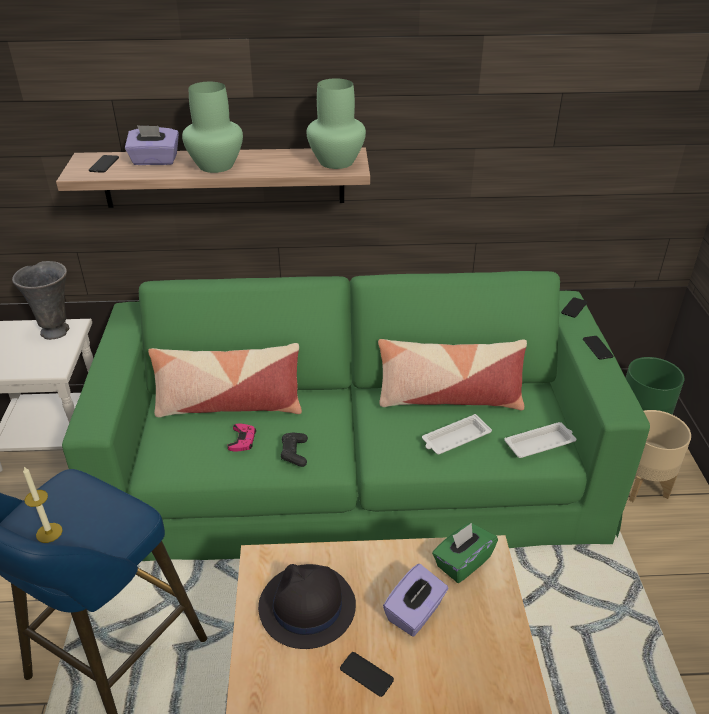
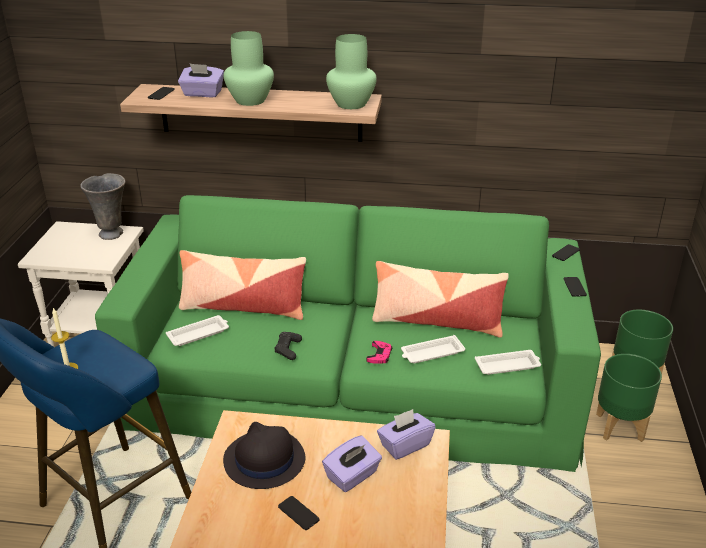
camera: 10 degrees right, 5 degrees down
(186, 446) = (199, 334): none -> white tray
(242, 440) = (247, 334): pink game controller -> pink game controller (379, 355)
(462, 562) = (405, 445): green tissue box -> purple tissue box
(642, 484) = (620, 427): beige planter -> green planter

